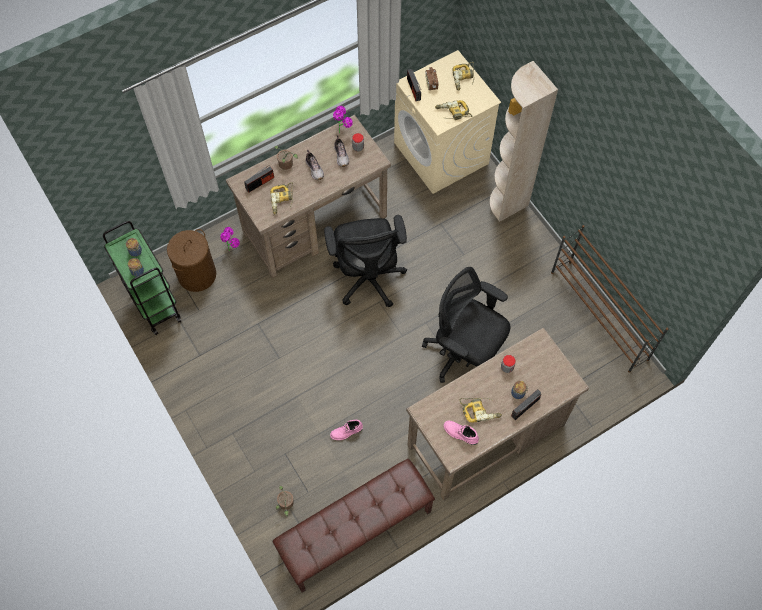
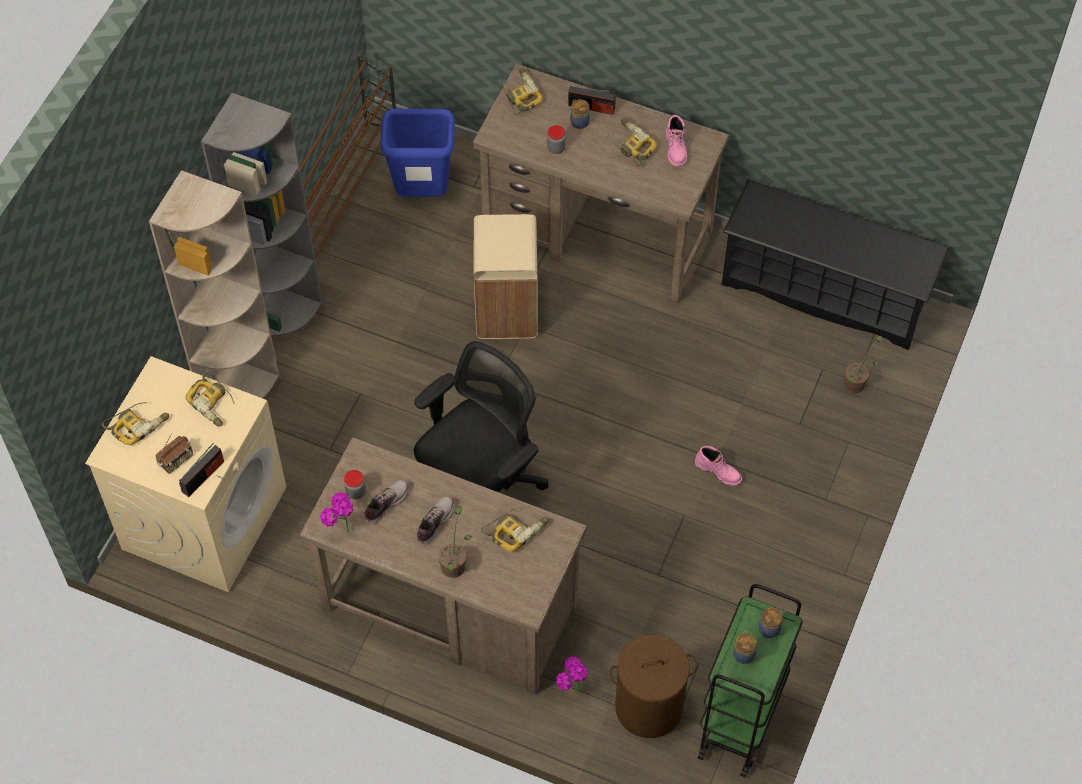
camera: 125 degrees left, 5 degrees down
(260, 183) = (510, 577): radio -> none
(346, 432) = (716, 375): pink boot -> pink boot (718, 471)
(356, 533) = (825, 292): brown bench -> black shoe rack
(465, 352) = (506, 311): black office chair -> beige trash can
(537, 246) = (282, 317): none -> grey bookcase
(561, 373) = (520, 95): none -> power drill
(577, 360) = (423, 193): none -> blue trash can

